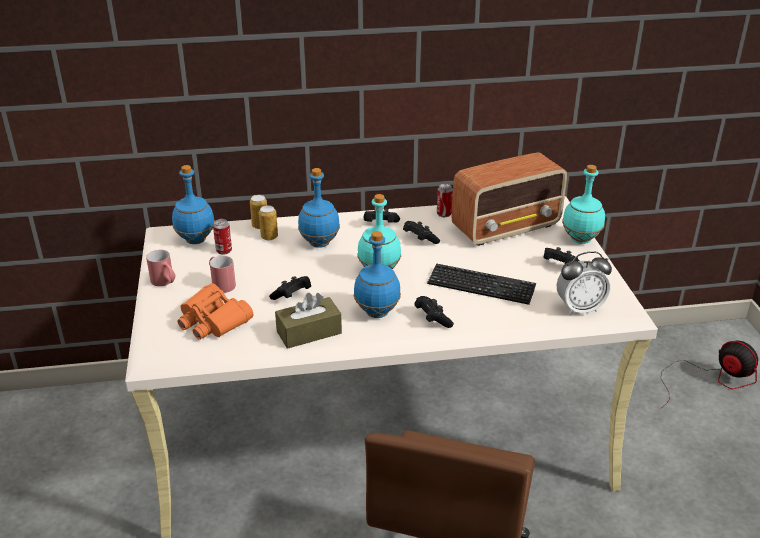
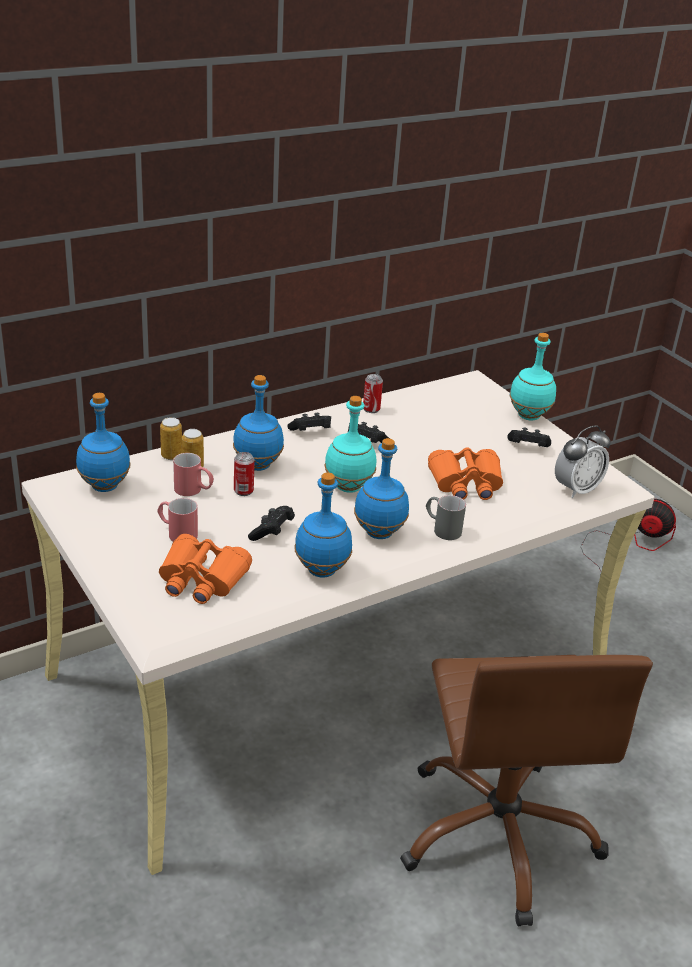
camera: 25 degrees left, 0 degrees up
(165, 282) = (106, 545): red mug -> red mug (194, 491)
(224, 250) = (150, 493): can -> can (243, 491)
(309, 332) = (321, 570): brown tissue box -> blue bottle
(432, 319) = (442, 528): black game controller -> grey mug
(481, 286) = (465, 483): keyboard -> orange binoculars
(507, 228) = (447, 414): radio -> none

